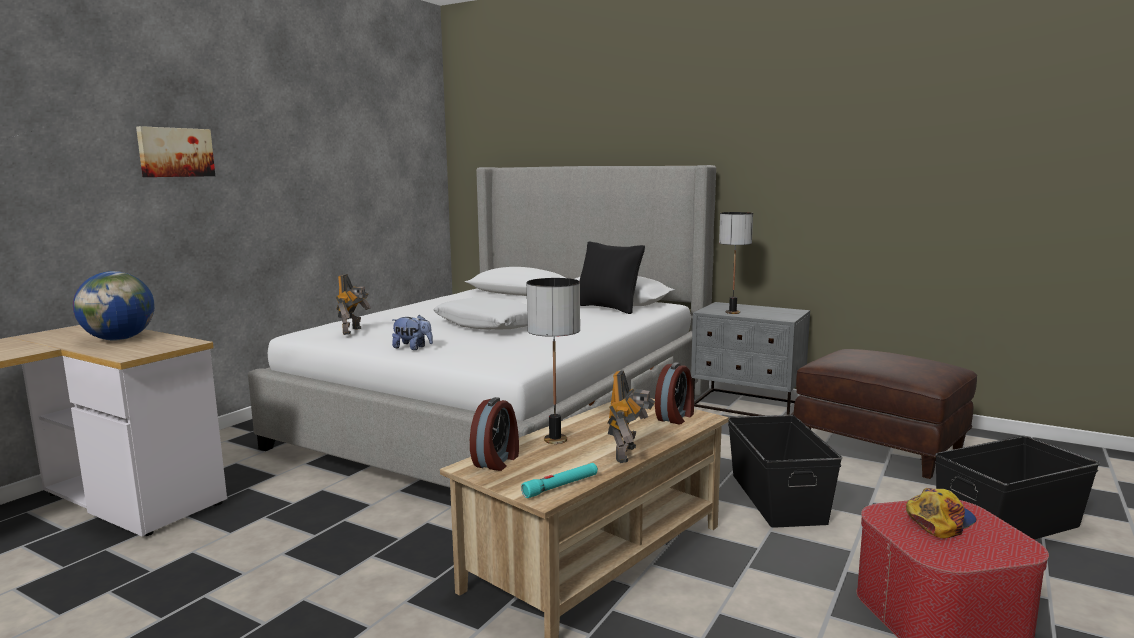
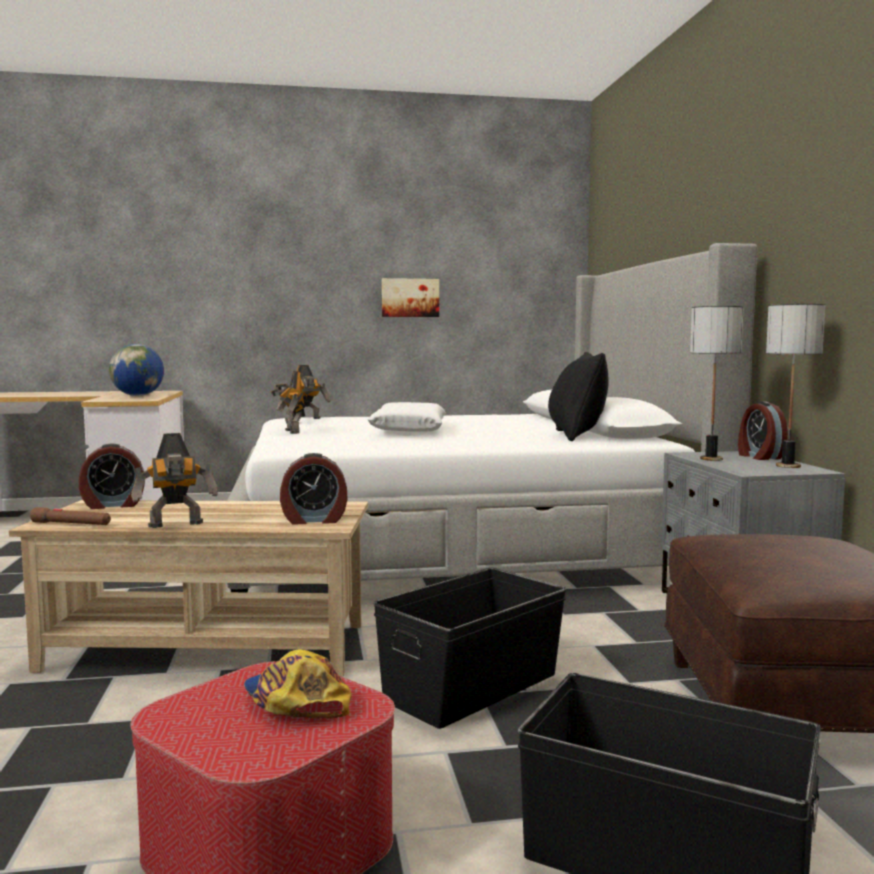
camera: 50 degrees right, 5 degrees down
(175, 152) = (258, 263): picture -> picture (410, 298)
(413, 348) = (290, 432): plush toy -> toy robot
(555, 439) = (187, 506): table lamp -> table lamp (788, 466)
(561, 486) = (71, 524): turquoise flashlight -> brown flashlight
(740, 306) = (759, 457): none -> alarm clock
(939, 520) = (295, 701): cap -> cap turned 135 degrees counterclockwise

